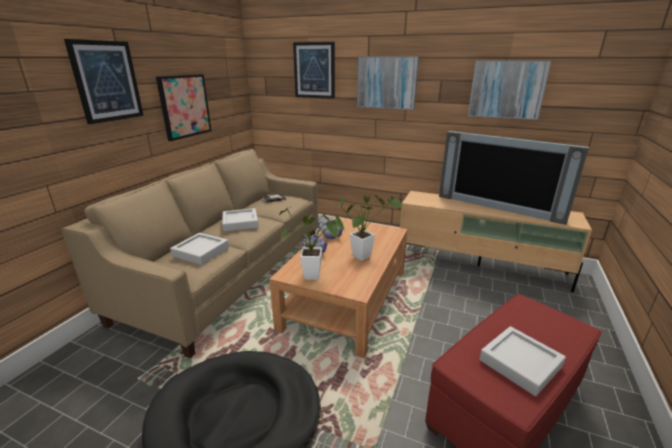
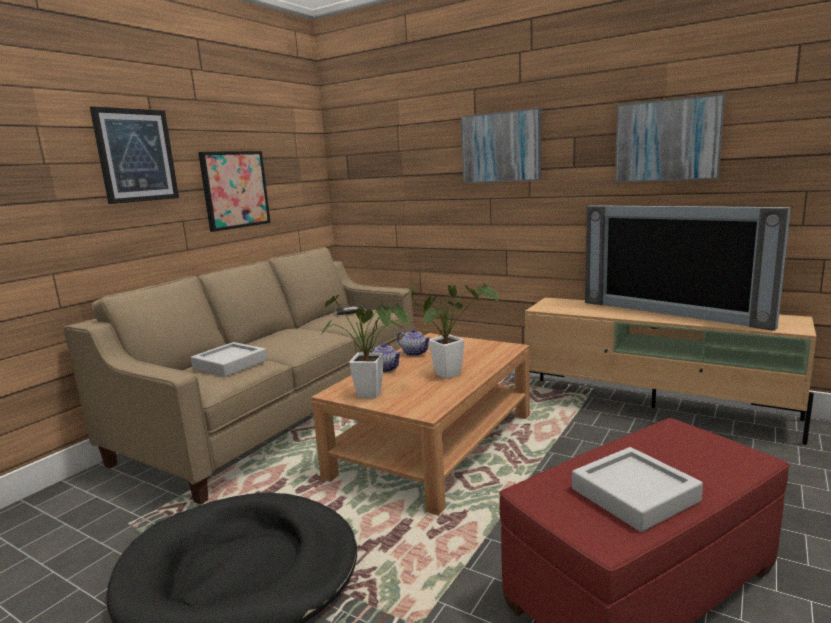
camera: 10 degrees right, 10 degrees down
(240, 223) = (293, 336): grey tray -> none
(314, 70) = (407, 140): picture -> none

